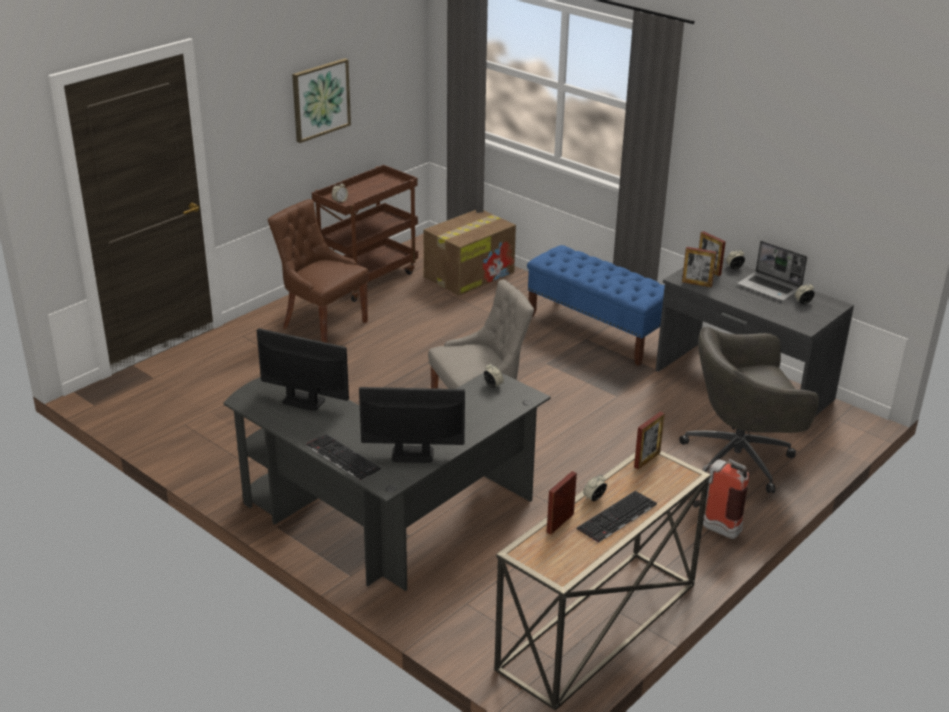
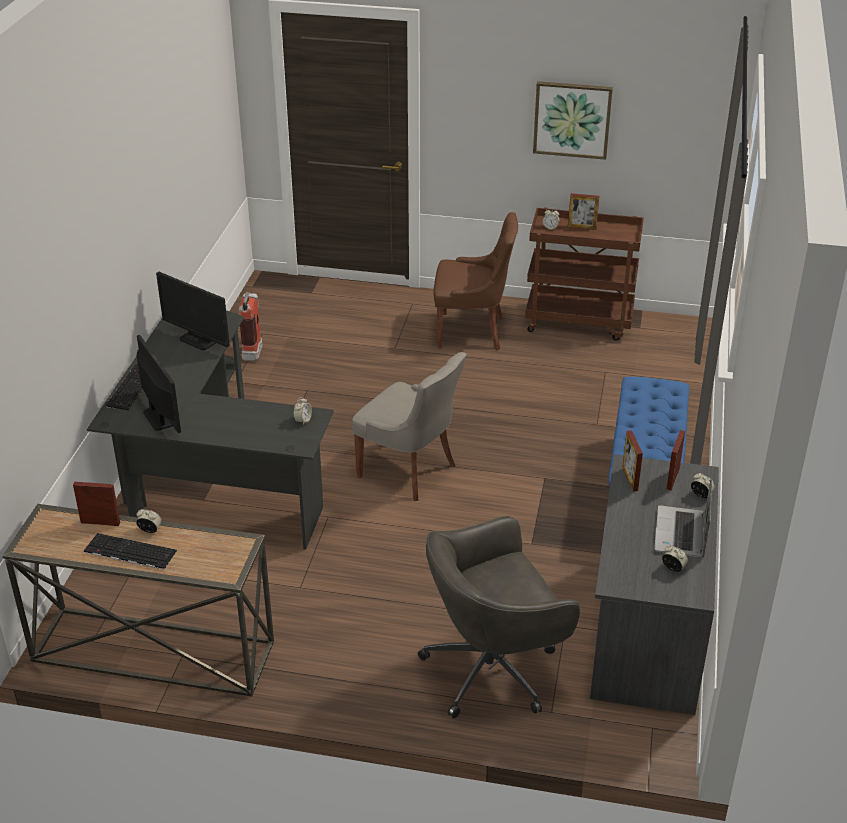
camera: 60 degrees right, 5 degrees up
(303, 401) = (198, 340): monitor -> monitor turned 135 degrees clockwise
(322, 324) = (472, 332): brown chair -> brown chair turned 90 degrees clockwise
(470, 274) = (659, 372): cardboard box -> none
(647, 460) = (235, 543): picture frame -> picture frame (582, 227)
(714, 526) = (357, 683): fire extinguisher -> fire extinguisher (253, 350)
(740, 460) = (493, 669): grey office chair -> grey office chair turned 75 degrees counterclockwise

